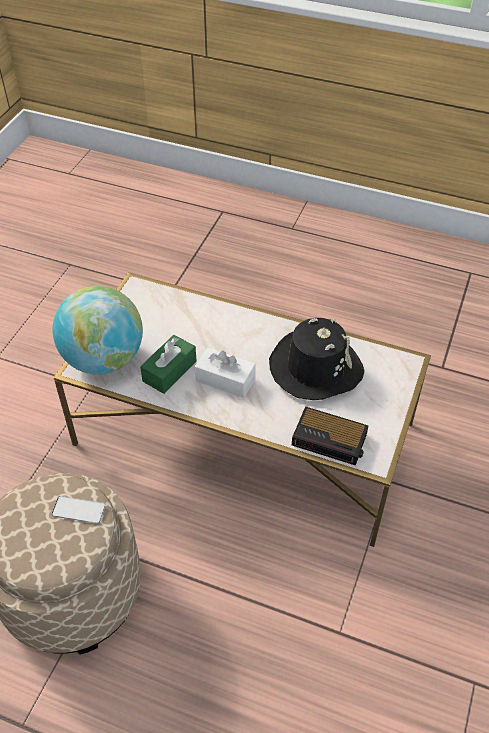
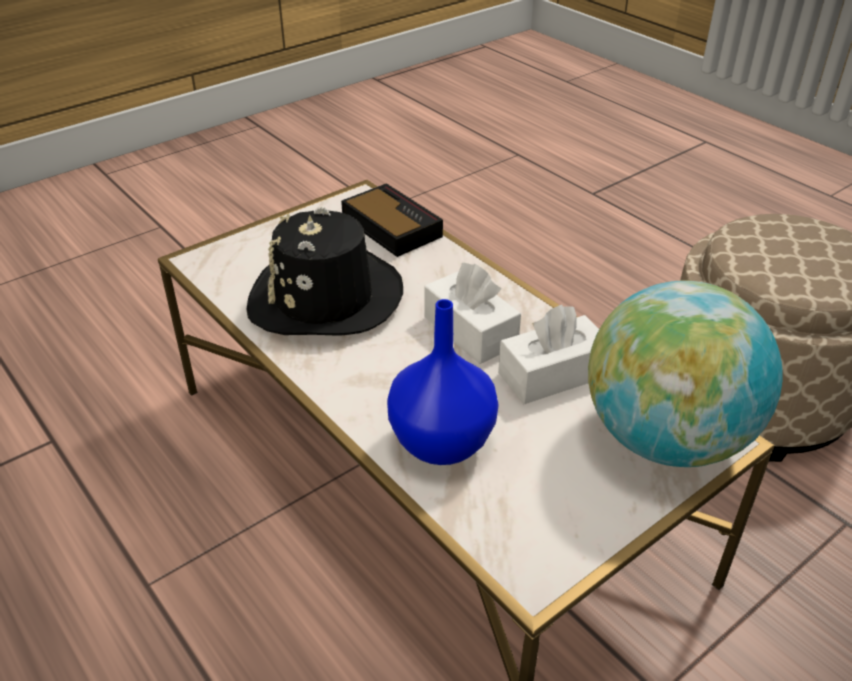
camera: 150 degrees left, 10 degrees down
(78, 510) = (757, 253): phone -> none
(169, 371) = (553, 375): green tissue box -> white tissue box
(198, 318) = (444, 444): none -> blue vase

